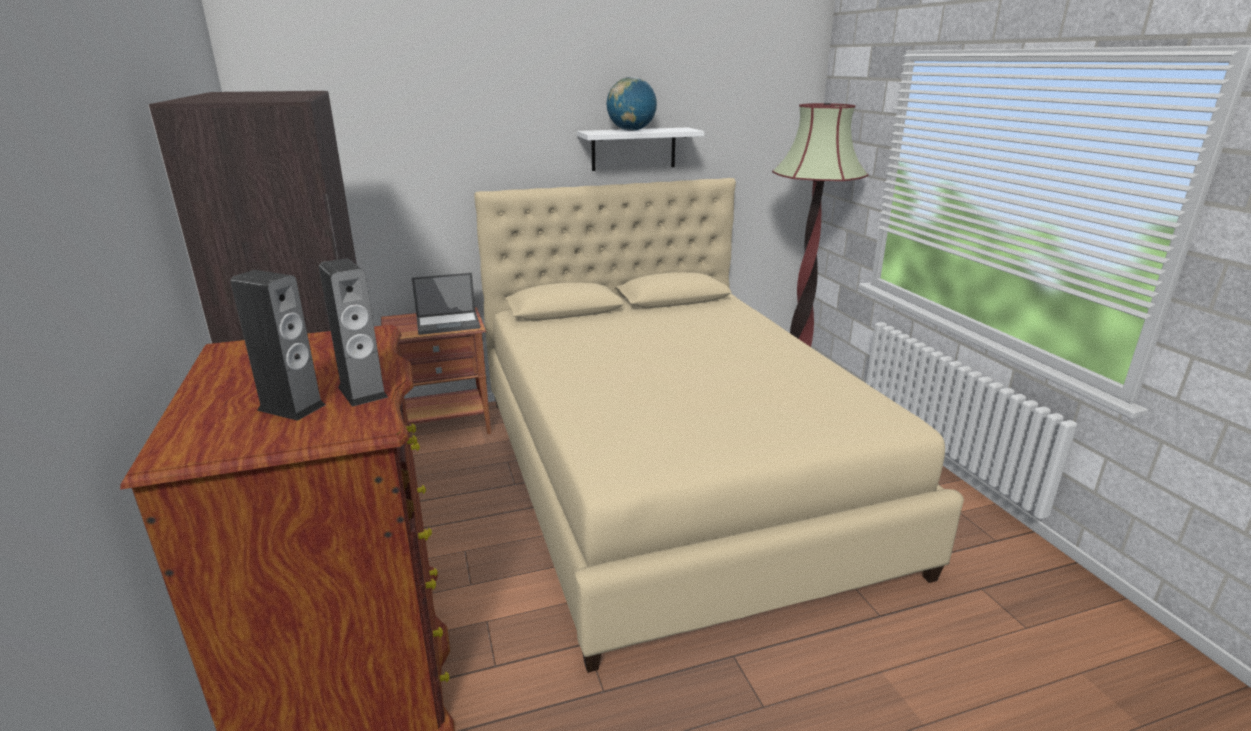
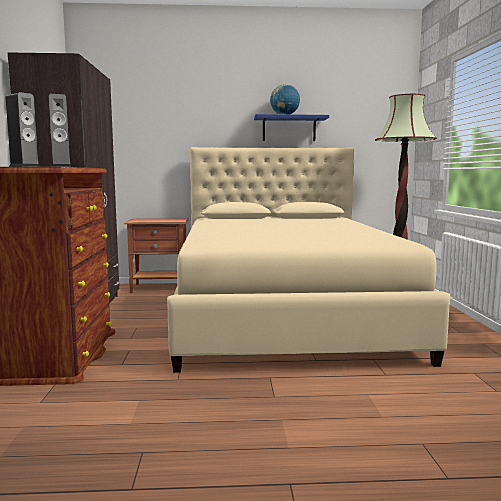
camera: 15 degrees right, 15 degrees down
(449, 323) = (166, 220): laptop -> none
(633, 149) = (289, 129): white shelf -> blue shelf

